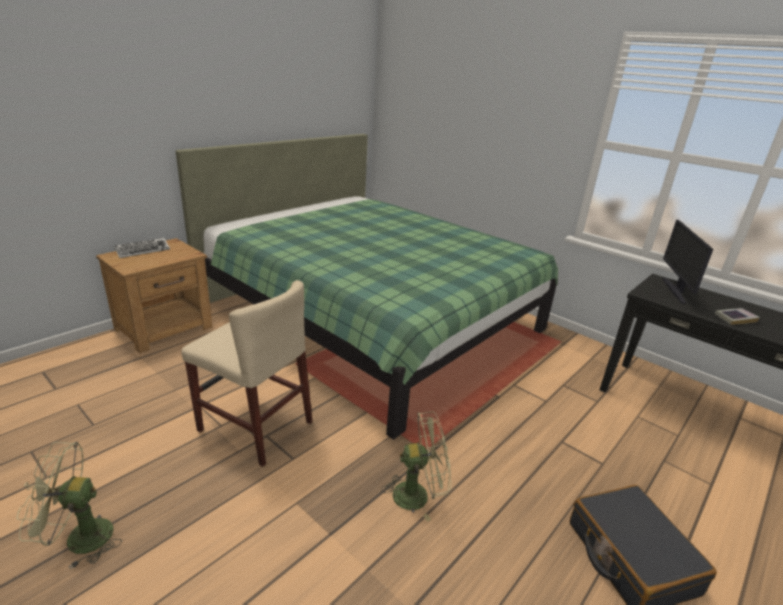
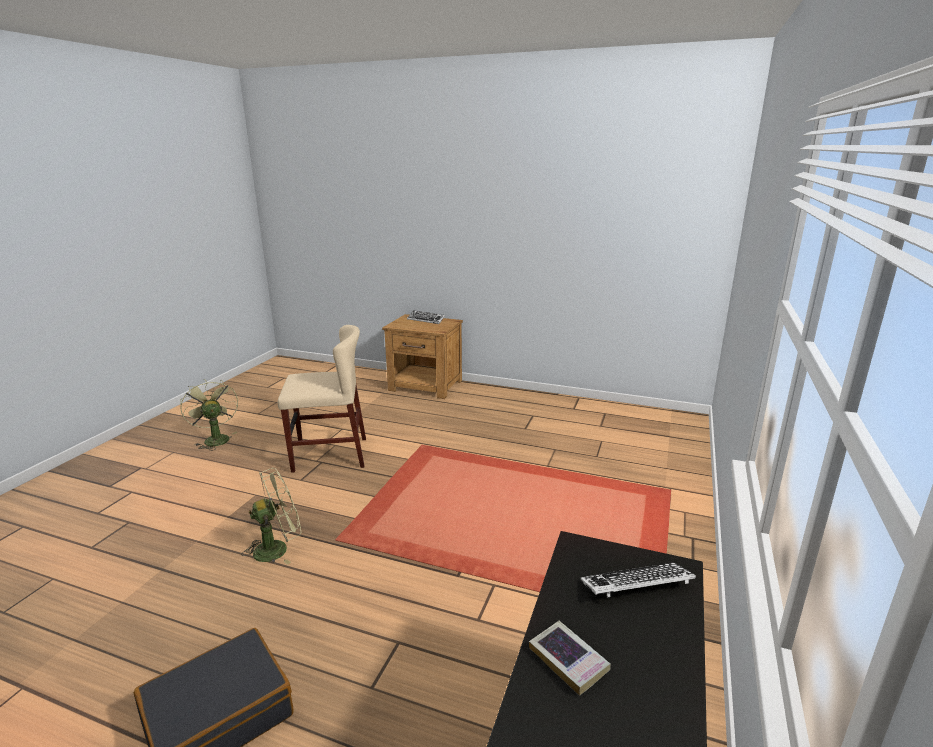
camera: 70 degrees right, 5 degrees down
(255, 426) = (330, 455): beige chair -> beige chair turned 105 degrees counterclockwise
(371, 317) = (542, 458): green bed -> none
(418, 494) = (278, 548): green fan -> green fan turned 90 degrees counterclockwise
(675, 290) = (636, 585): monitor -> keyboard

